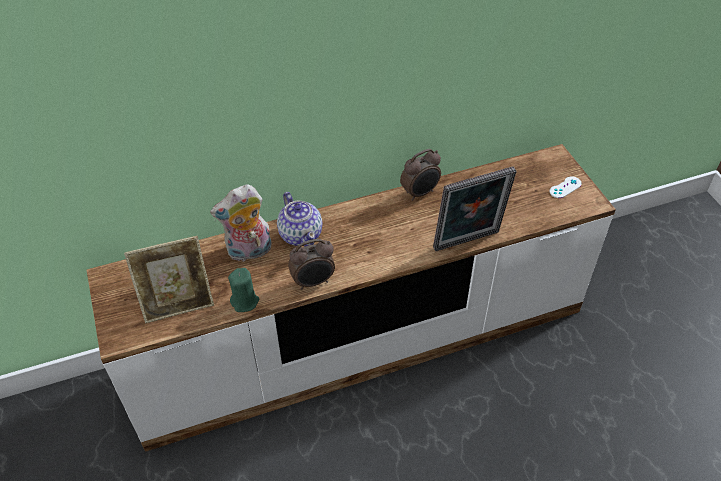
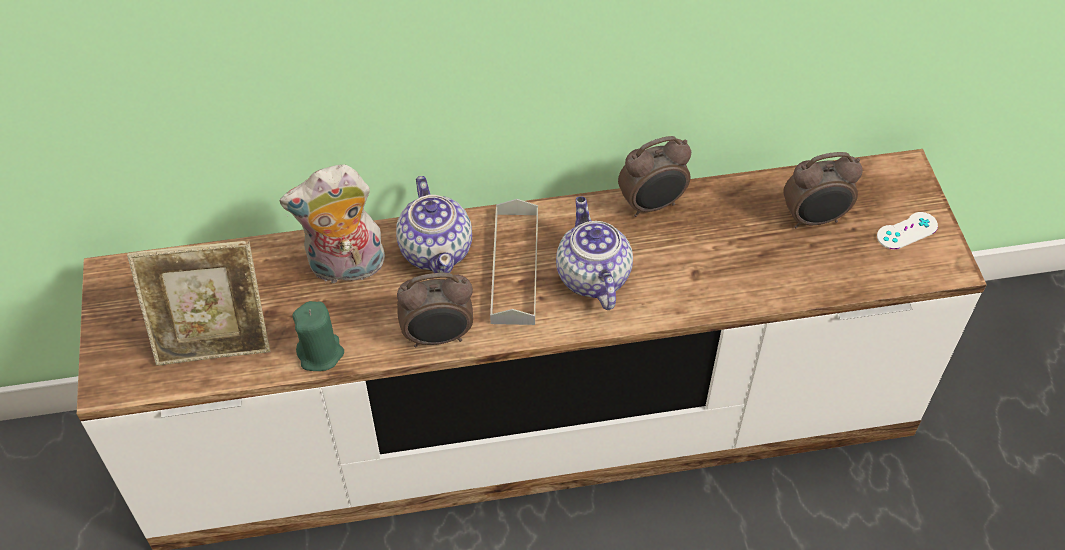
camera: 10 degrees right, 5 degrees up
(349, 237) = (515, 267): none -> grey tray
(395, 236) = (591, 276): none -> teapot
(468, 243) = (712, 307): picture frame -> none
(513, 188) = (814, 219): none -> alarm clock

